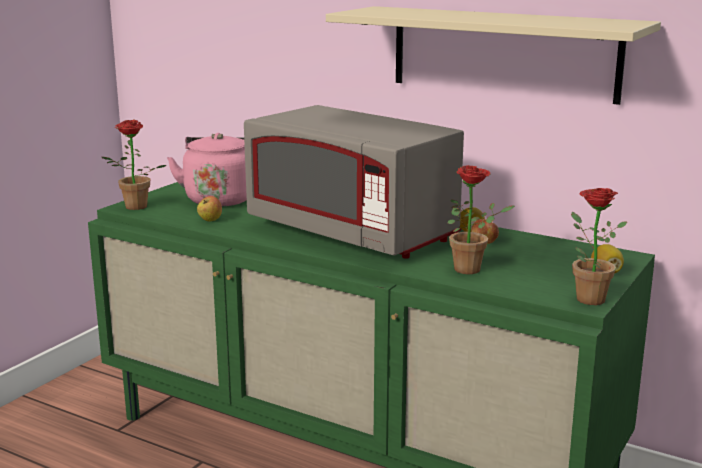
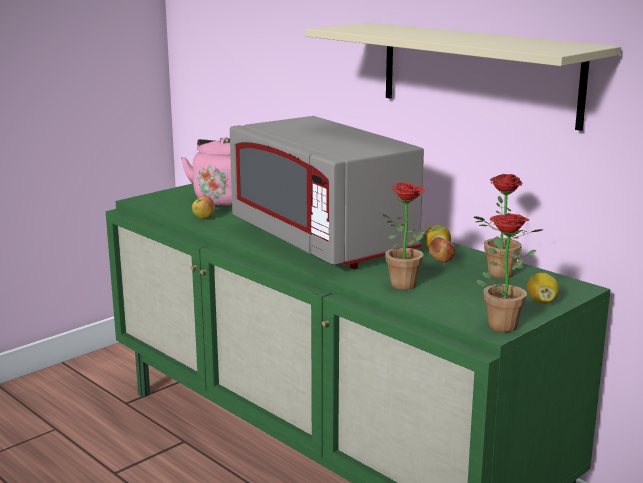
camera: 15 degrees right, 0 degrees up
(133, 208) = (147, 201): potted plant -> potted plant (498, 275)

